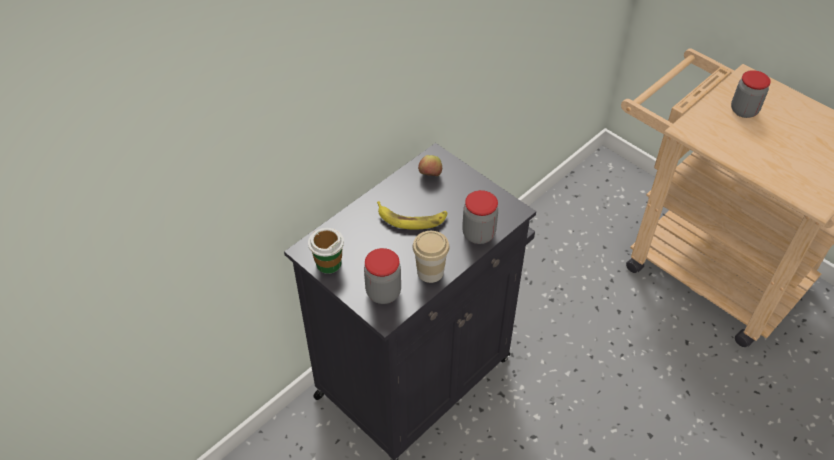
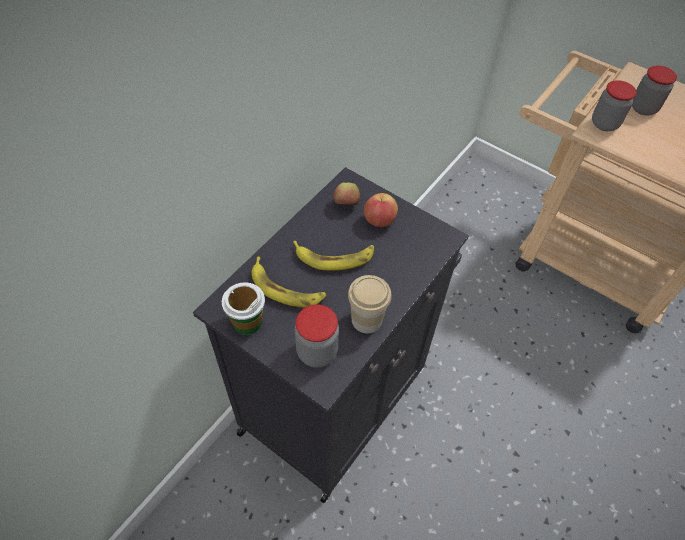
camera: 10 degrees left, 5 degrees up
(365, 240) = (286, 288): none -> banana
(457, 191) = (379, 220): none -> apple
(478, 234) = (412, 268): jar -> jar (604, 124)

